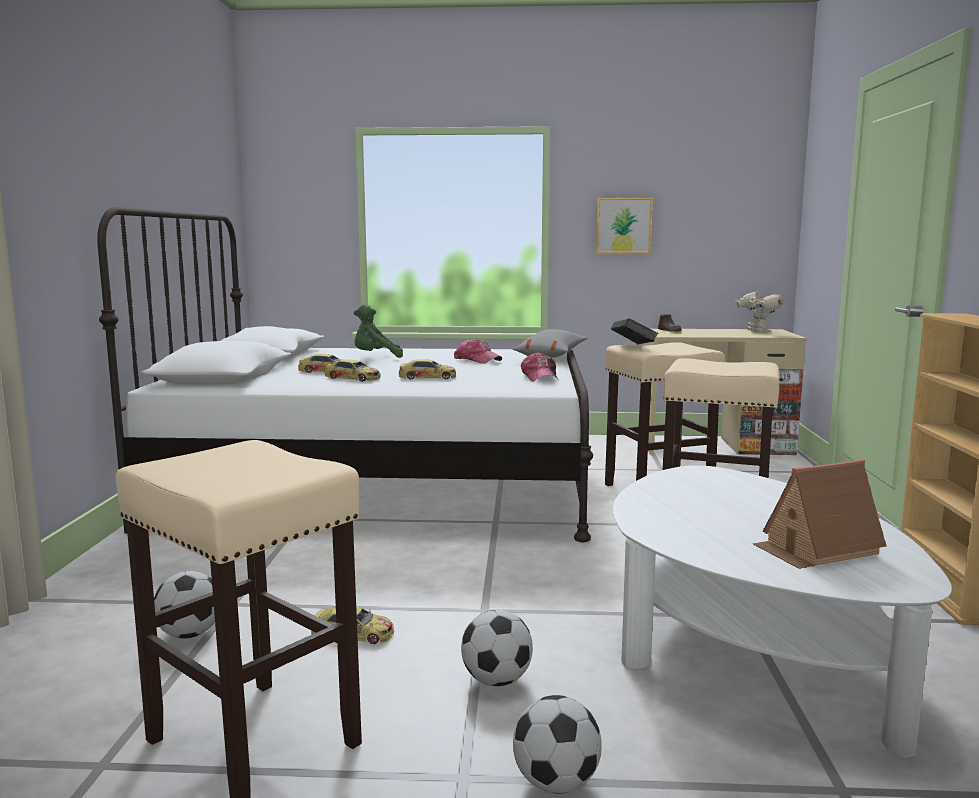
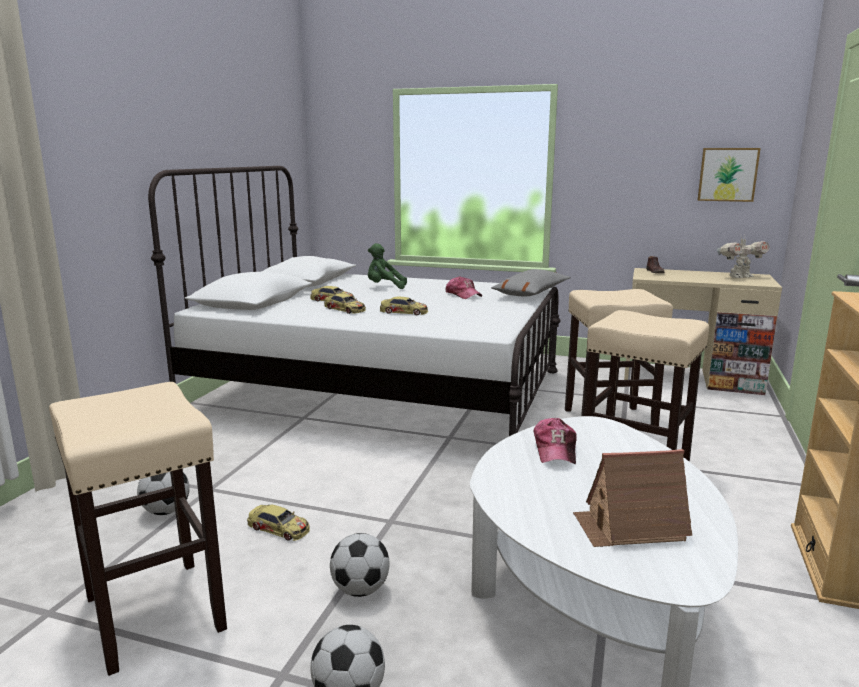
camera: 15 degrees right, 5 degrees up
(540, 377) = (496, 318): cap -> cap (555, 450)
(623, 225) = (620, 174): picture -> picture (727, 174)
(633, 347) = (591, 293): book -> none
(757, 332) = (739, 277): toy robot -> toy robot turned 75 degrees clockwise

